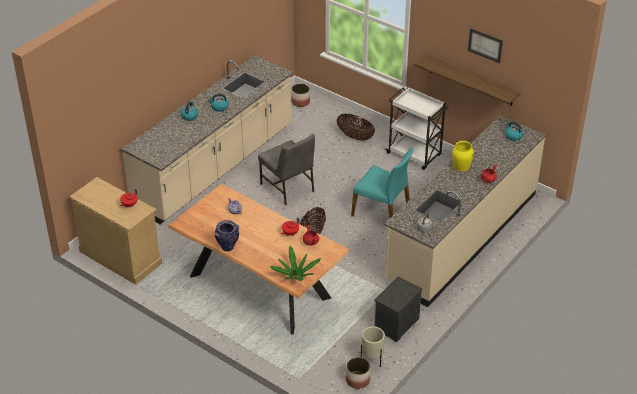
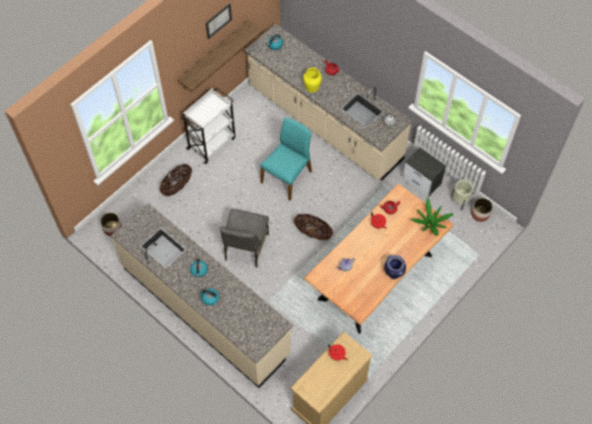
camera: 85 degrees left, 20 degrees up
(288, 188) = (245, 247): grey chair -> grey chair turned 135 degrees clockwise

